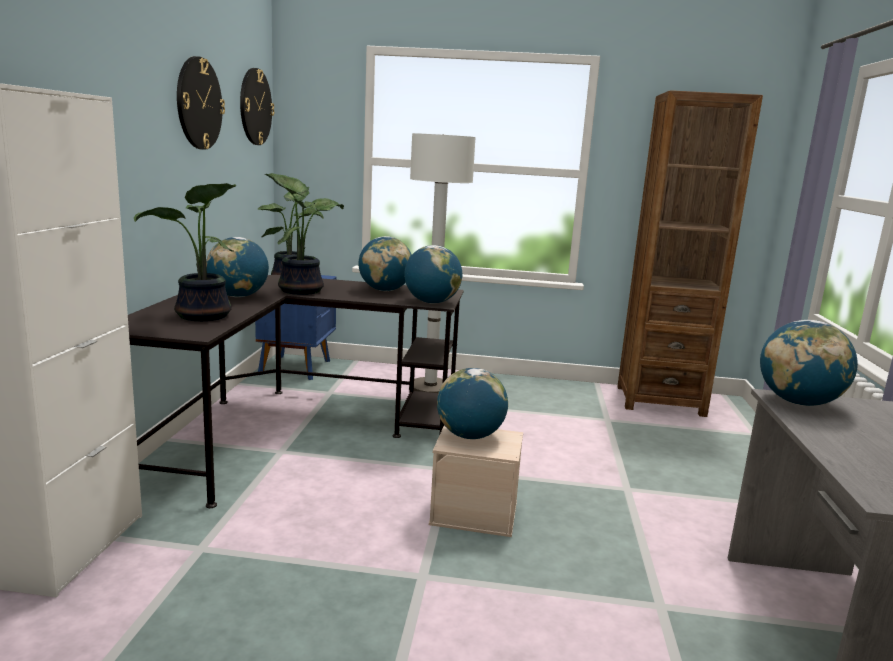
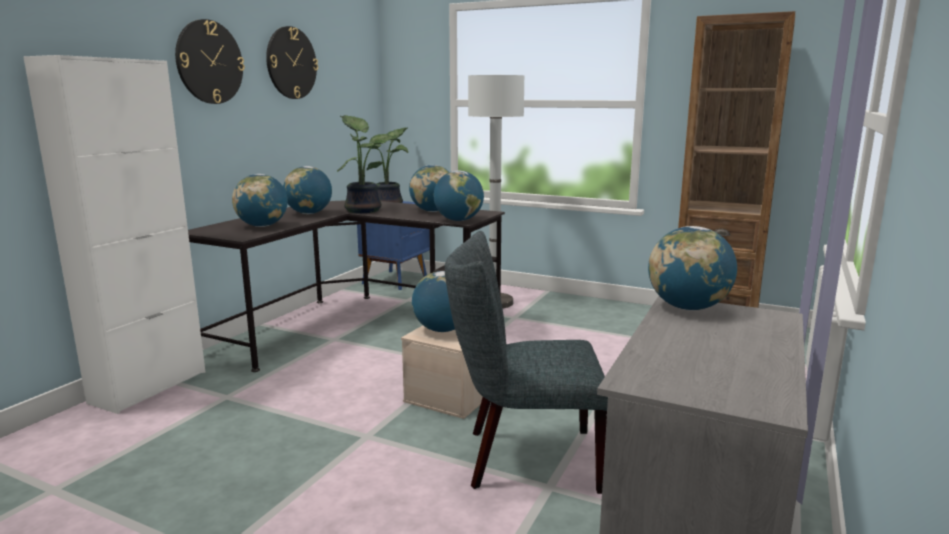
camera: 20 degrees right, 0 degrees up
(202, 316) = (262, 226): potted plant -> globe
(255, 107) = (358, 63): wall clock -> wall clock (209, 62)
(609, 576) = (523, 459): none -> grey chair

